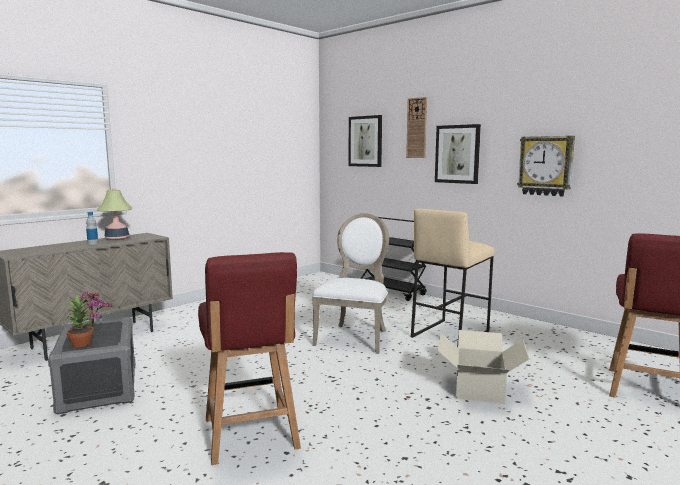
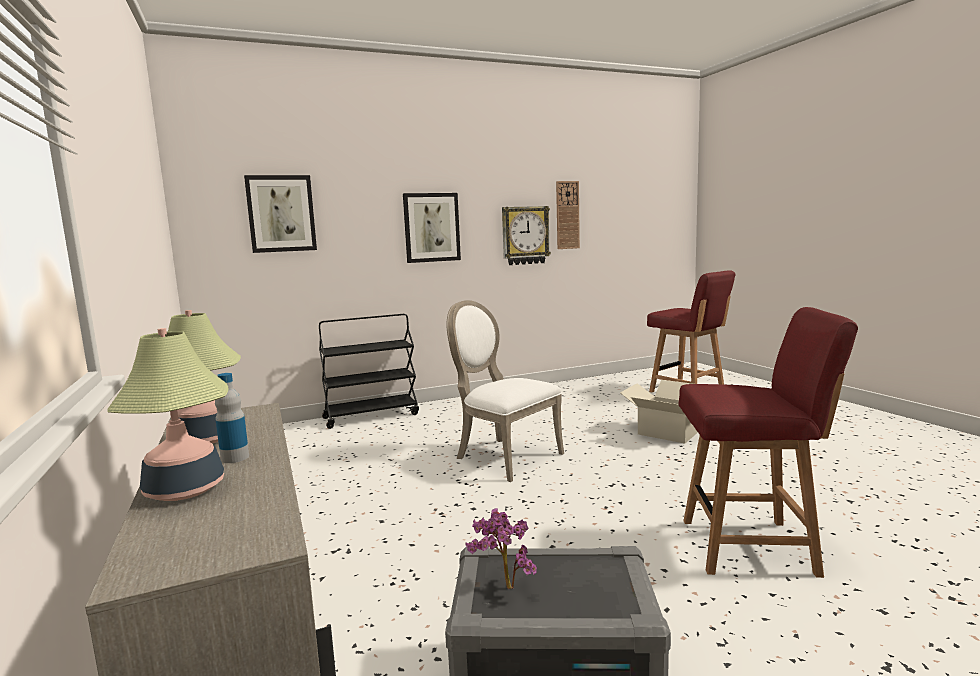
camera: 65 degrees left, 0 degrees up
(63, 245) = (185, 489): none -> table lamp
(82, 344) = (599, 595): potted plant -> none
(417, 128) = (371, 195): wall clock -> wall clock (567, 215)
(449, 334) = (536, 418): beige stool -> none

